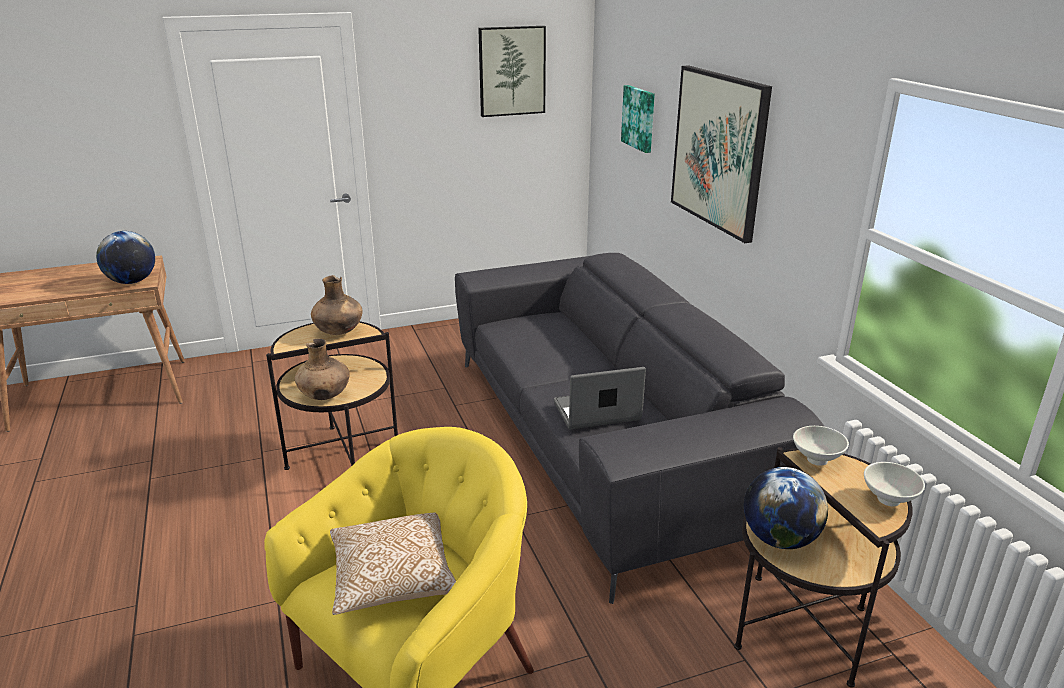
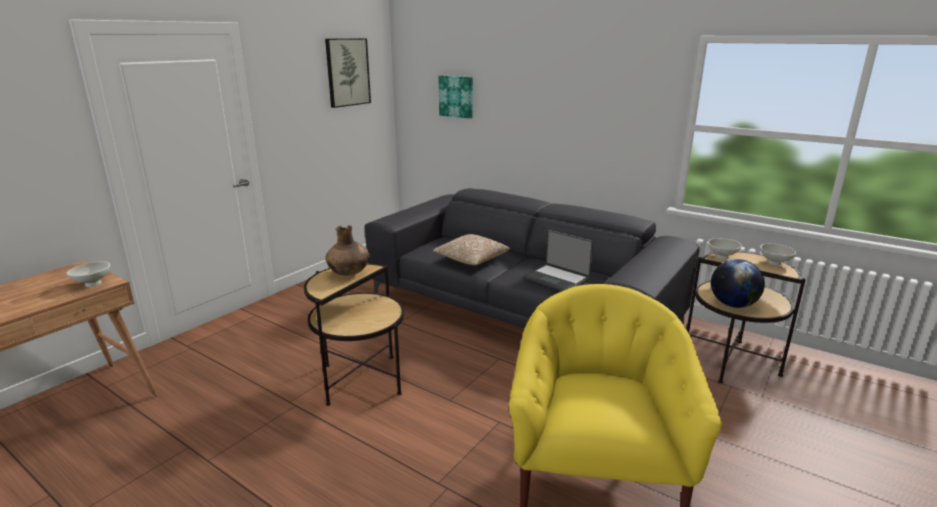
camera: 35 degrees left, 5 degrees down
(132, 282) = (92, 284): globe -> white bowl
(325, 395) = (368, 324): brown vase -> none
(393, 578) = (608, 400): pillow -> pillow (471, 260)
(597, 412) = (557, 279): laptop -> laptop turned 90 degrees counterclockwise
(719, 150) = (548, 103): picture -> none

